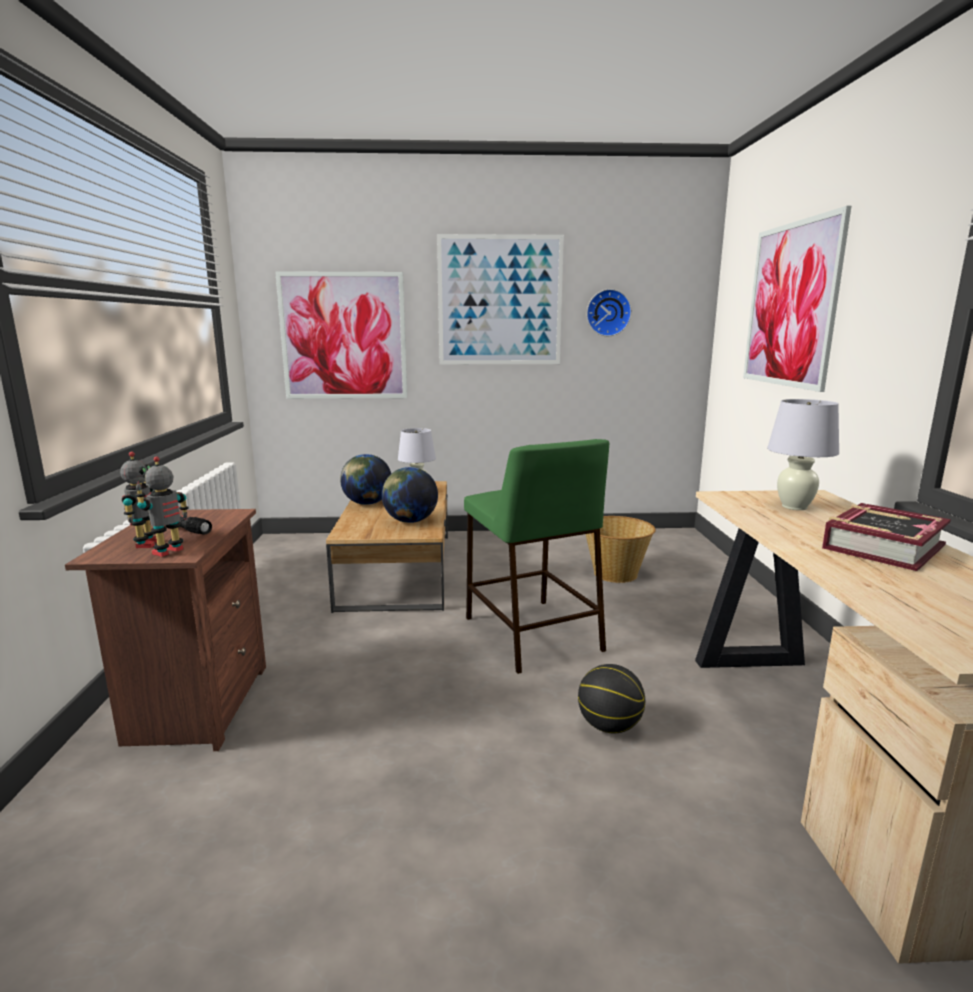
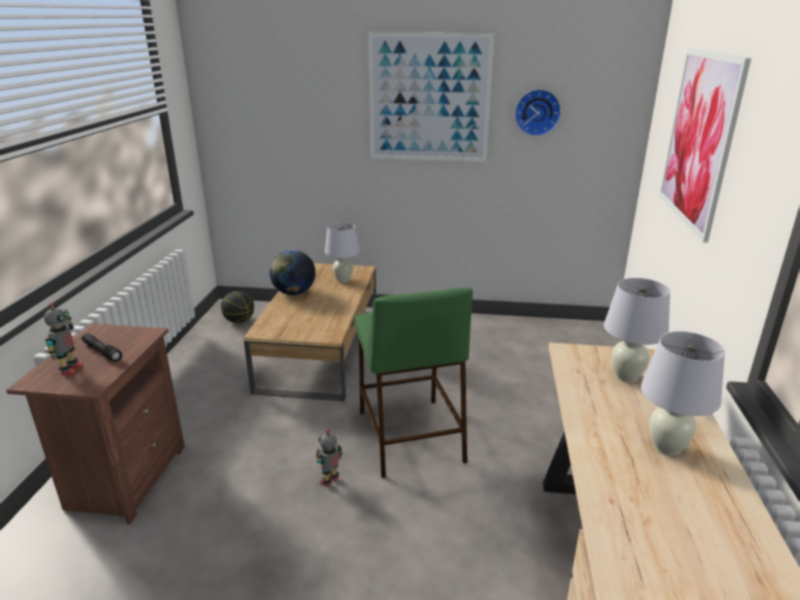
camera: 10 degrees right, 10 degrees up
(169, 552) = (83, 382): toy robot -> toy robot (330, 481)
(343, 336) = (283, 129): picture -> none
(410, 521) = (322, 319): globe -> none
(609, 726) = (437, 542): basketball -> basketball (239, 321)
(615, 573) = (512, 373): basket -> none
(882, 546) = (666, 447): book -> white table lamp

